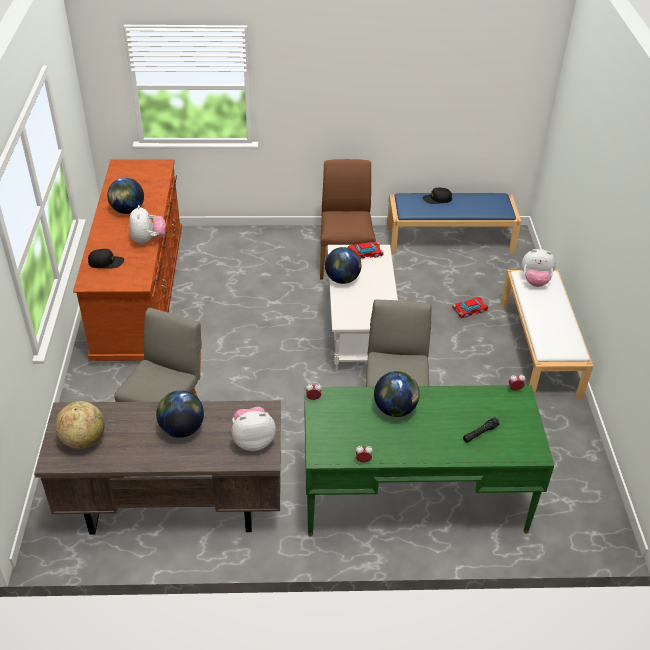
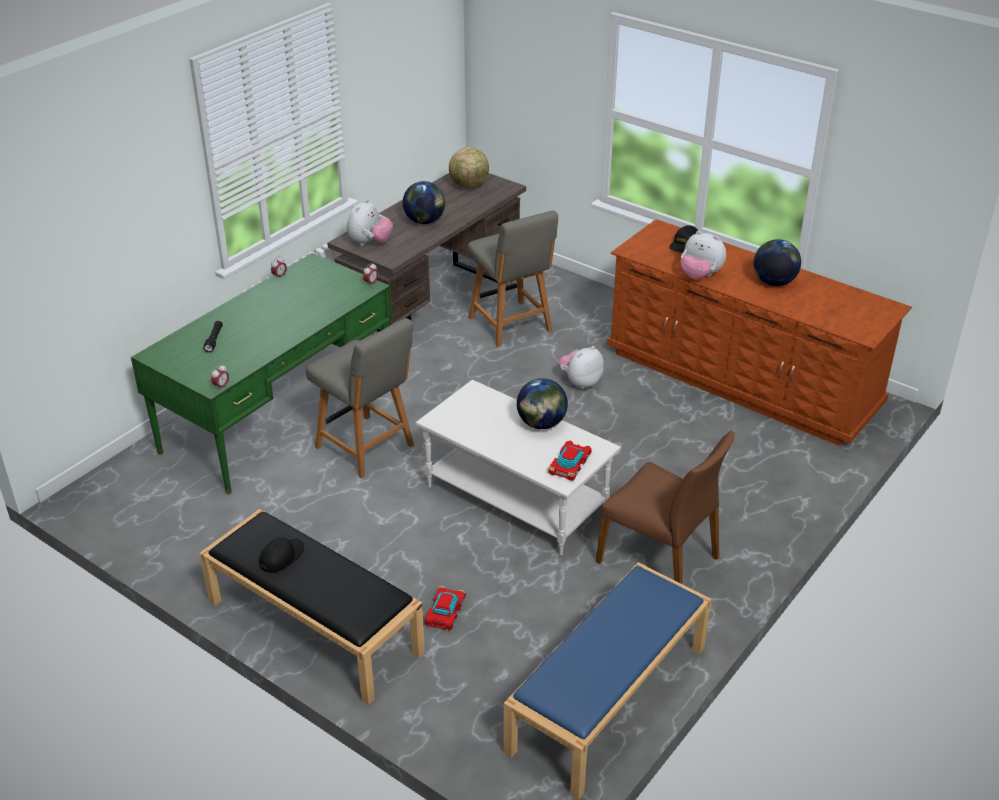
camera: 130 degrees right, 5 degrees down
(395, 409) = (301, 314): globe -> none
(437, 199) = (640, 628): black cap -> black cap (282, 557)
(535, 281) = (365, 598): plush toy -> plush toy (580, 382)
(540, 349) = (312, 626): white bench -> black bench

